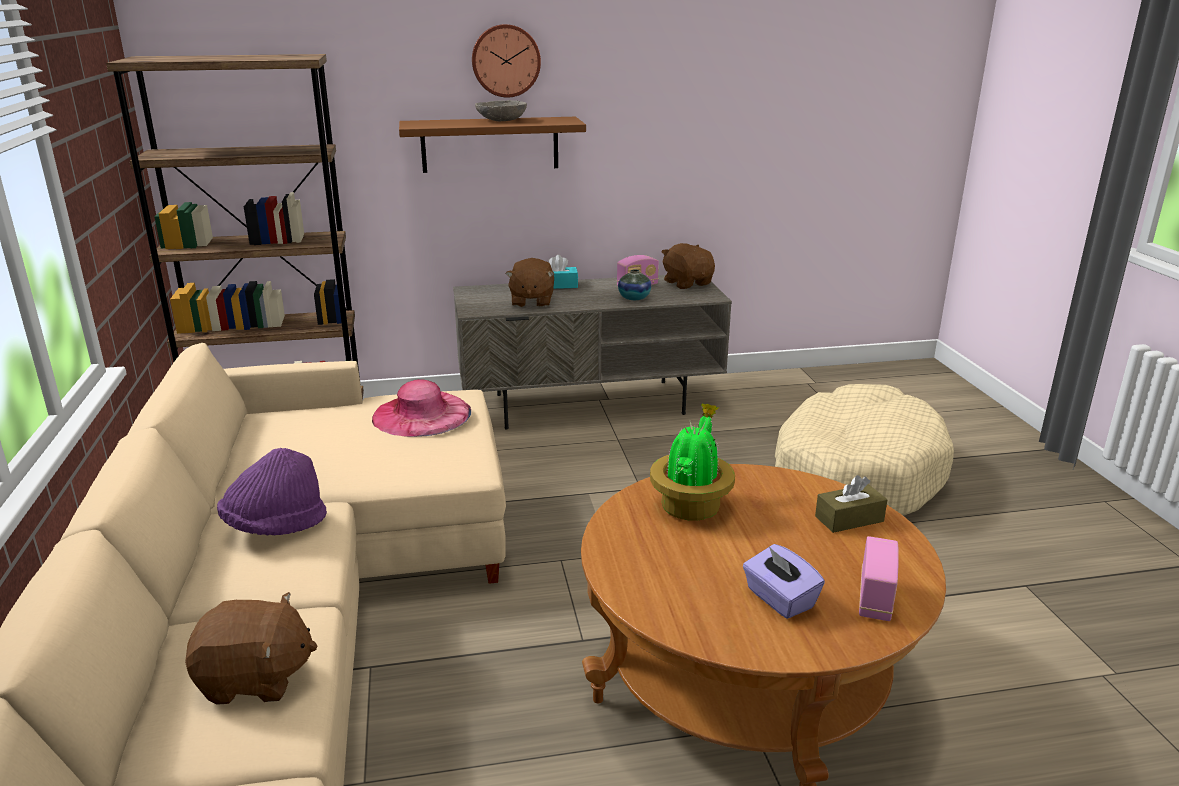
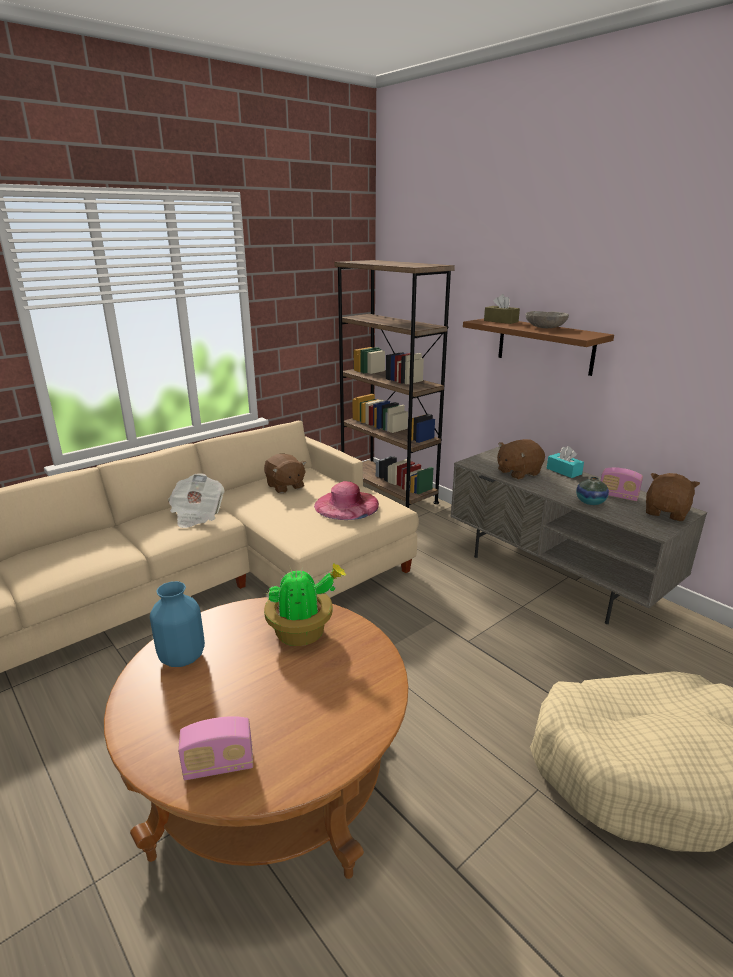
camera: 60 degrees right, 0 degrees up
(255, 679) = (70, 559): brown plush toy -> brown plush toy (285, 486)
(275, 526) = (197, 514): purple hat -> newspaper
(505, 60) = (567, 280): wall clock -> none
(673, 593) = (181, 657): none -> blue vase
(779, 599) = (195, 709): purple tissue box -> none
(849, 519) = (341, 722): brown tissue box -> brown tissue box (501, 321)

